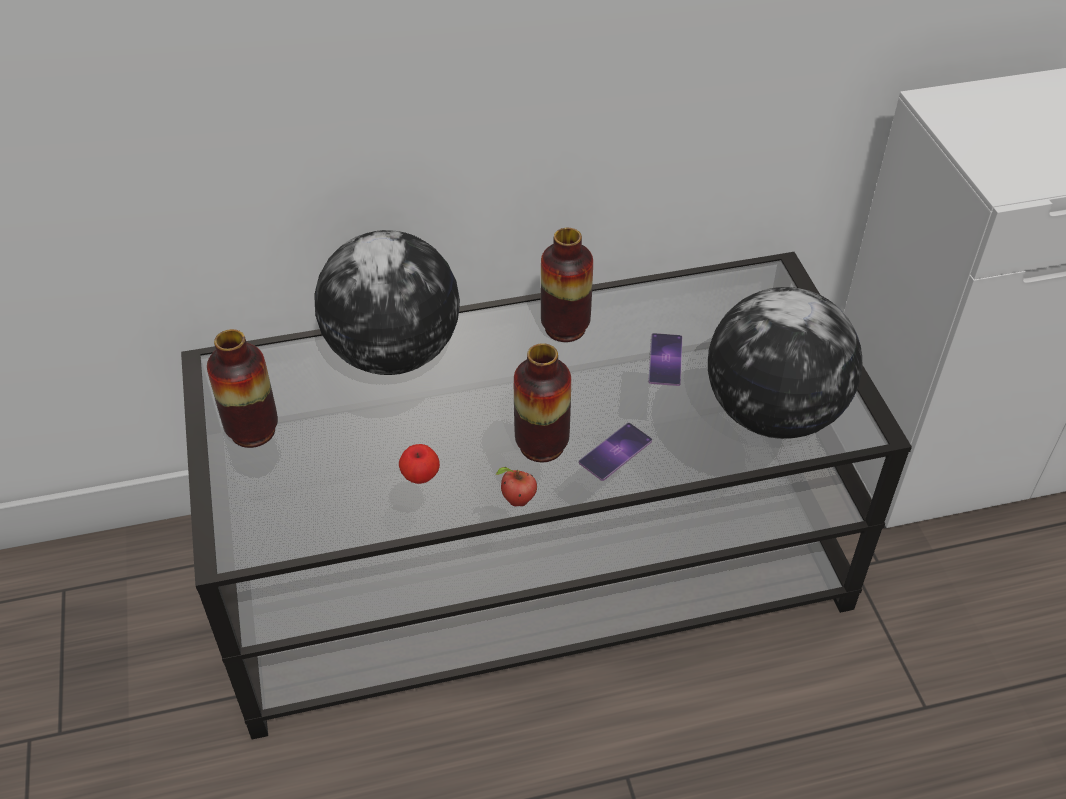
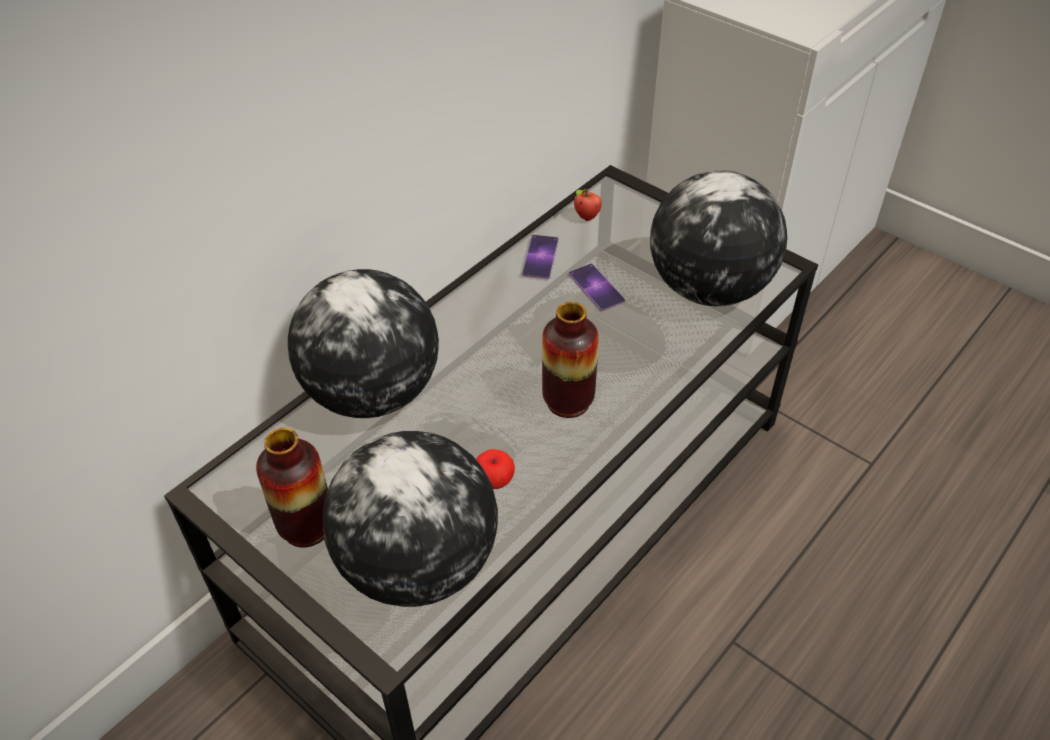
camera: 35 degrees left, 0 degrees up
(303, 506) = (419, 565): none -> globe
(517, 501) = (593, 455): apple -> apple (586, 218)
(565, 328) = (496, 301): vase -> none
(615, 452) = (628, 376): phone -> phone (540, 257)

